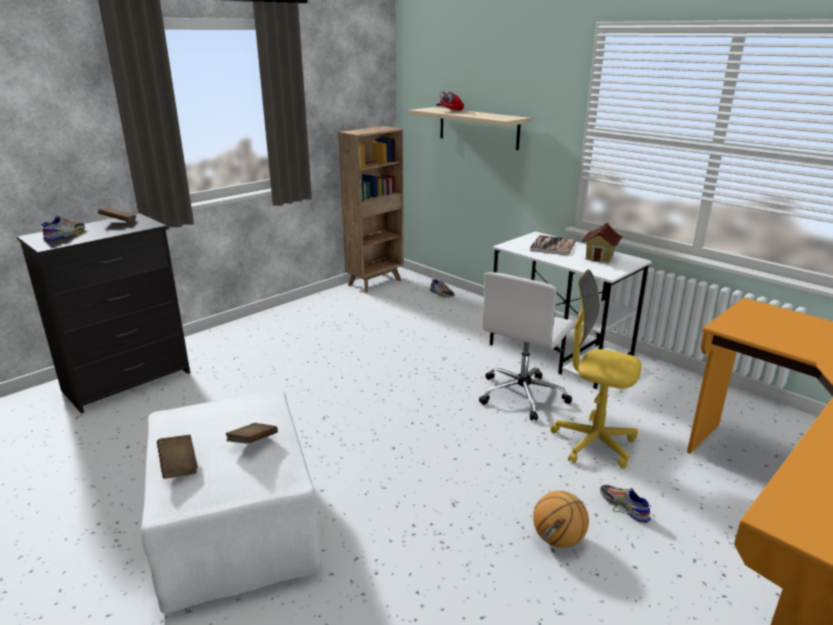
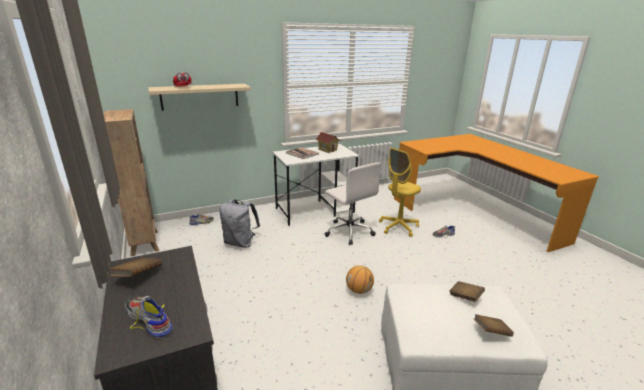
camera: 70 degrees left, 0 degrees up
(416, 326) = (240, 243): none -> grey backpack
(558, 539) = (462, 255): basketball -> basketball (359, 290)

